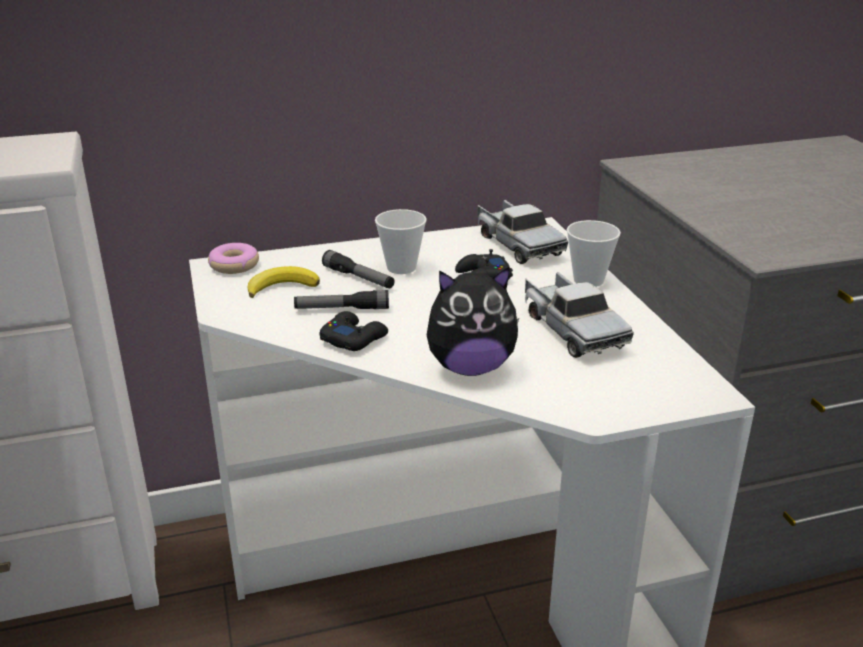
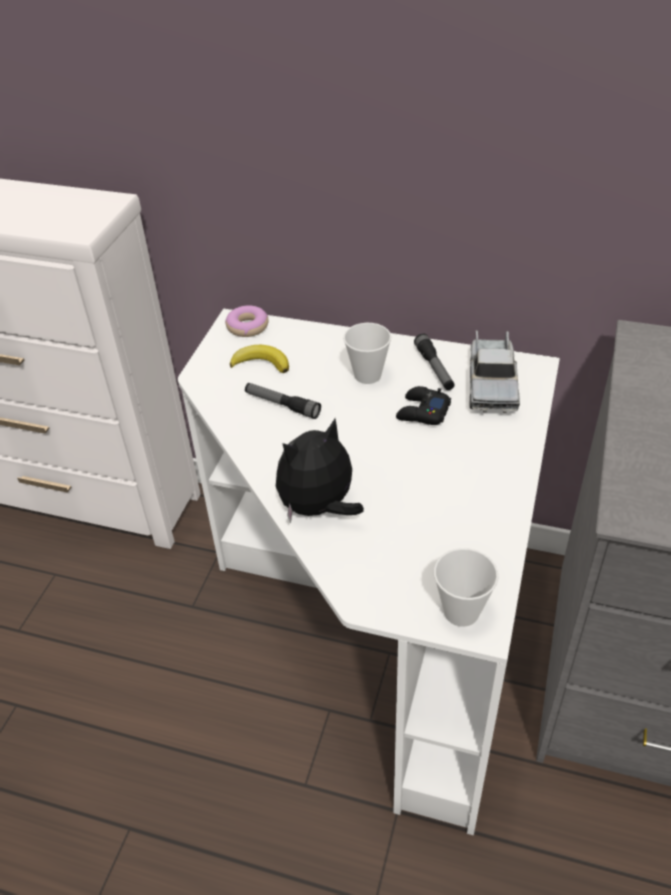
camera: 35 degrees right, 15 degrees up
(353, 338) = (263, 440): black game controller -> none
(358, 278) = (324, 375): flashlight -> flashlight (434, 368)
(470, 367) = (319, 508): plush toy -> plush toy turned 120 degrees clockwise
(572, 329) = (438, 502): toy truck -> none
(588, 280) = (511, 451): cup -> cup (461, 611)

